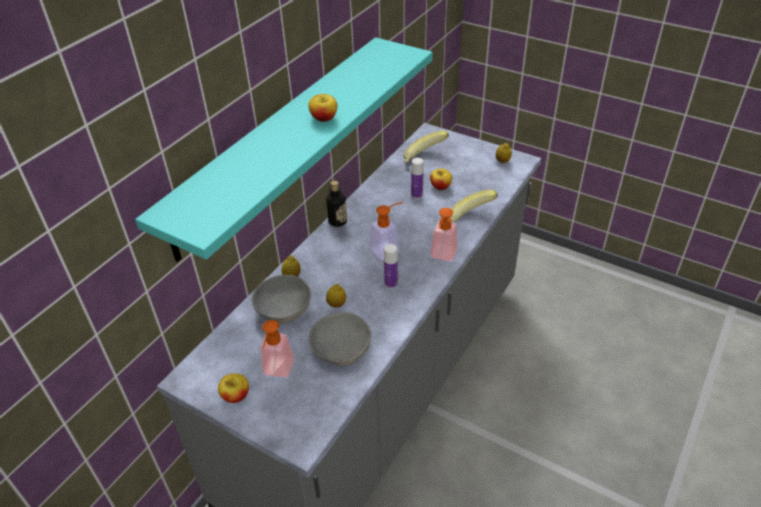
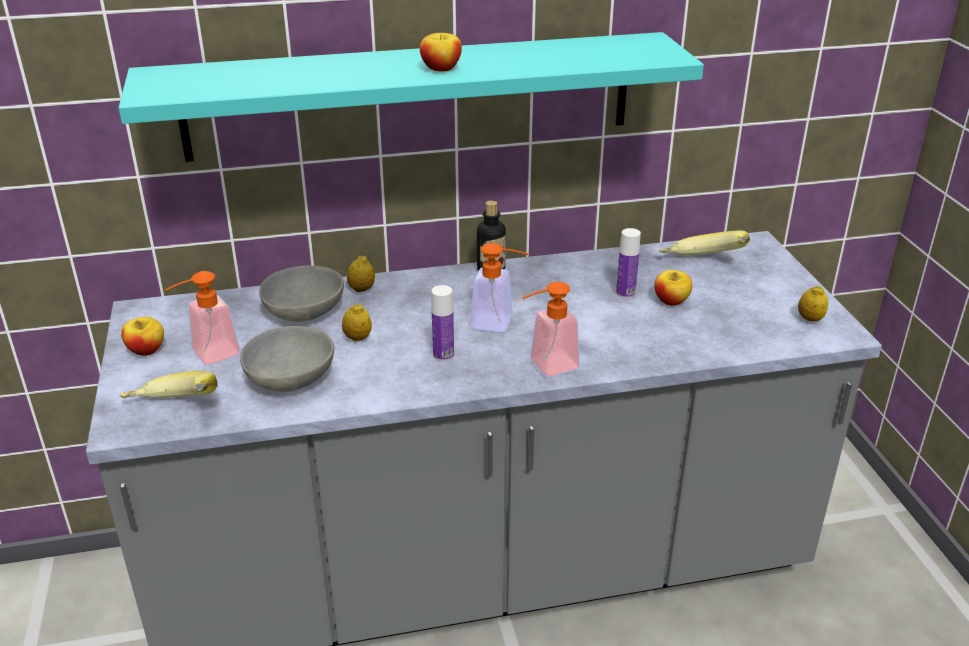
camera: 45 degrees right, 10 degrees down
(469, 220) = (647, 353): banana -> banana (173, 411)

